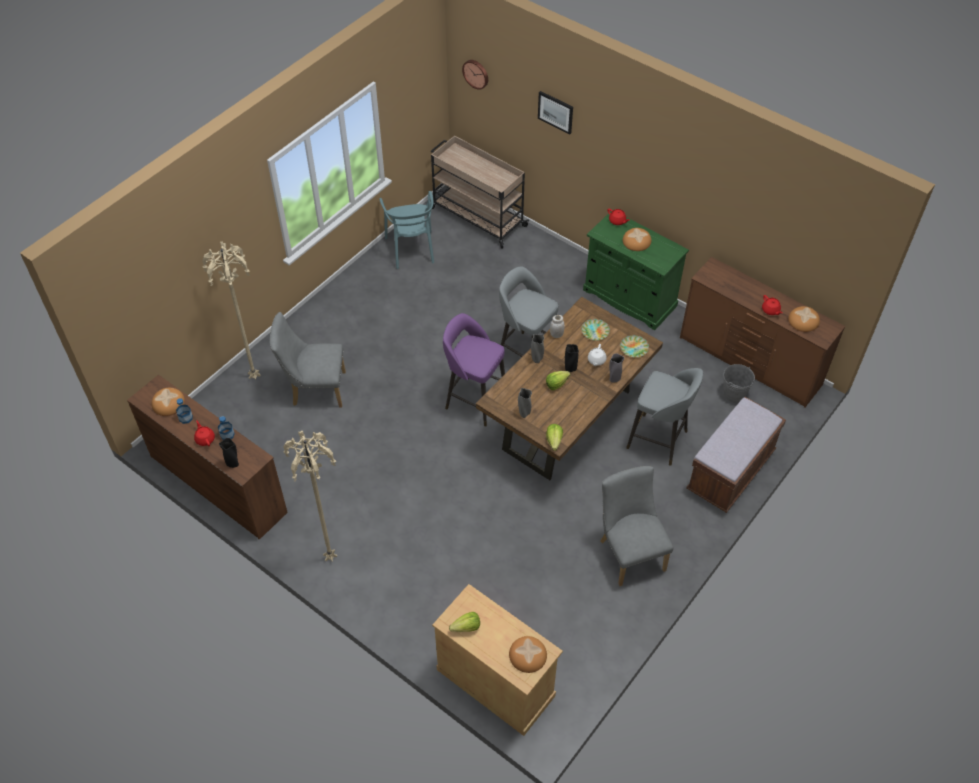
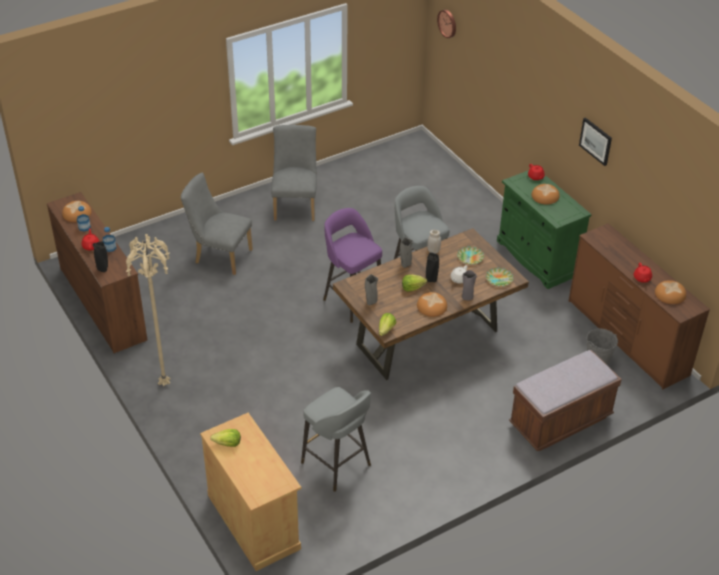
camera: 20 degrees right, 10 degrees down
(256, 377) = (176, 234): beige floor lamp -> none
(411, 249) = (358, 173): turquoise chair -> none
(476, 216) = (430, 162): beige cart -> none
(527, 655) = (268, 480): bread -> bread (431, 306)
(555, 112) = (501, 64): picture -> picture (596, 141)
(629, 551) = (430, 457): grey chair -> grey chair (295, 205)
(659, 440) = (504, 377): grey stool -> grey stool (337, 465)

